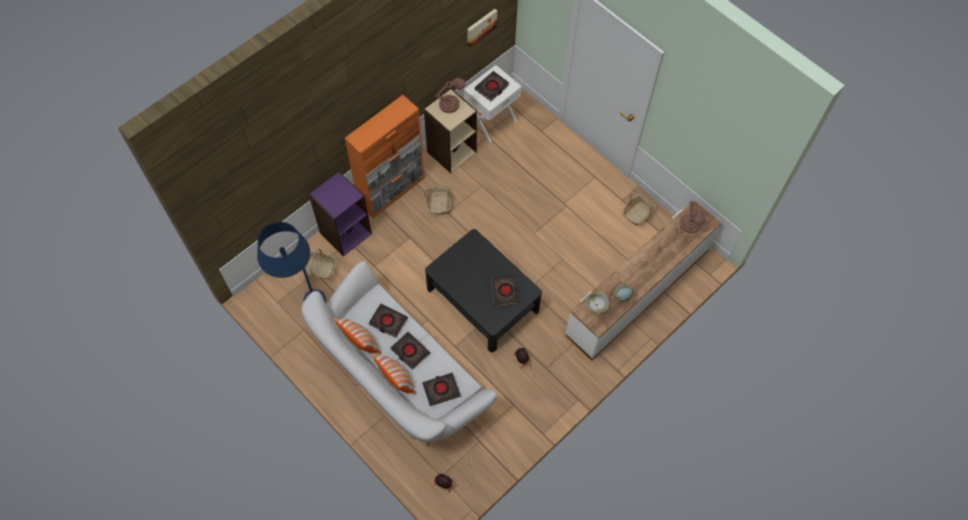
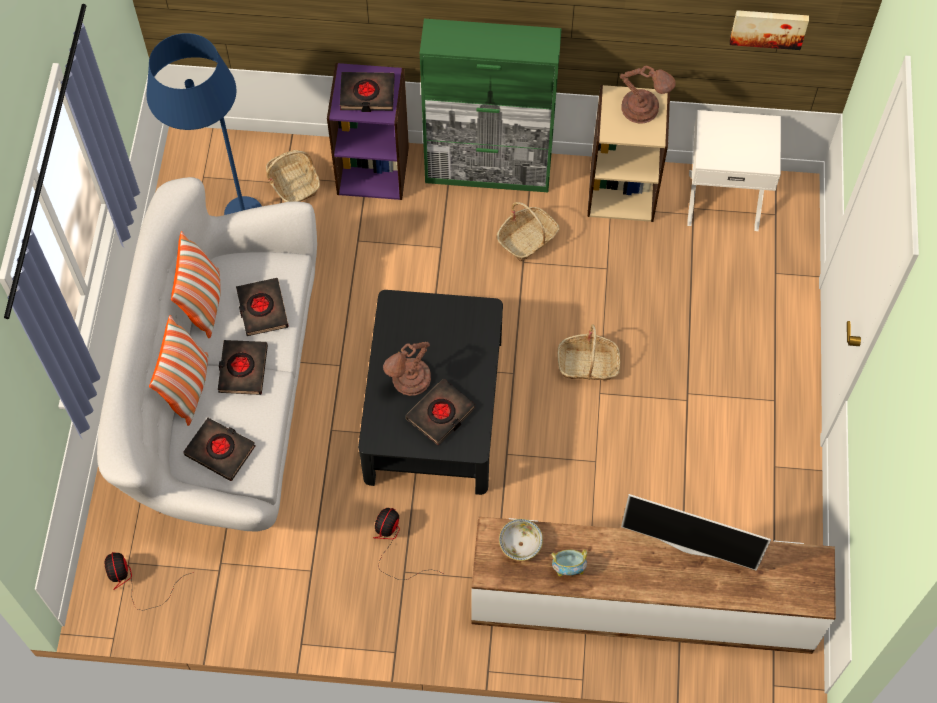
camera: 50 degrees right, 0 degrees up
(392, 191) = (489, 171): orange cabinet -> green cabinet
(492, 87) = (737, 141): black book -> black book (367, 94)
(638, 213) = (774, 505): basket -> basket (588, 364)
(650, 247) = (688, 546): none -> television
(690, 226) = (782, 576): brown table lamp -> brown table lamp (409, 380)

